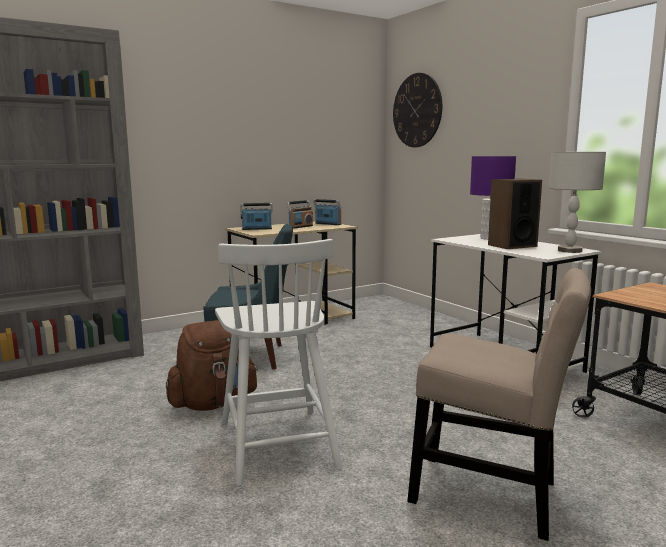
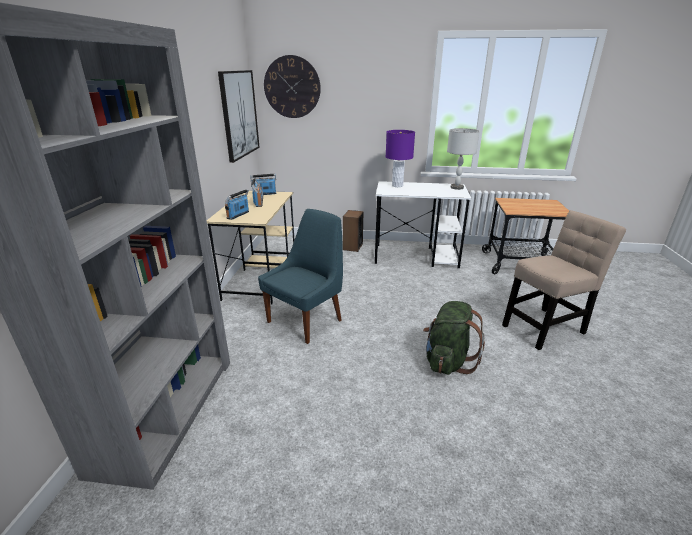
camera: 50 degrees left, 15 degrees up
(213, 404) = (367, 363): brown backpack -> none
(277, 443) = (447, 361): white chair -> green backpack
(342, 138) = (239, 114): none -> picture
(512, 245) = (426, 190): speaker -> speaker (352, 247)

